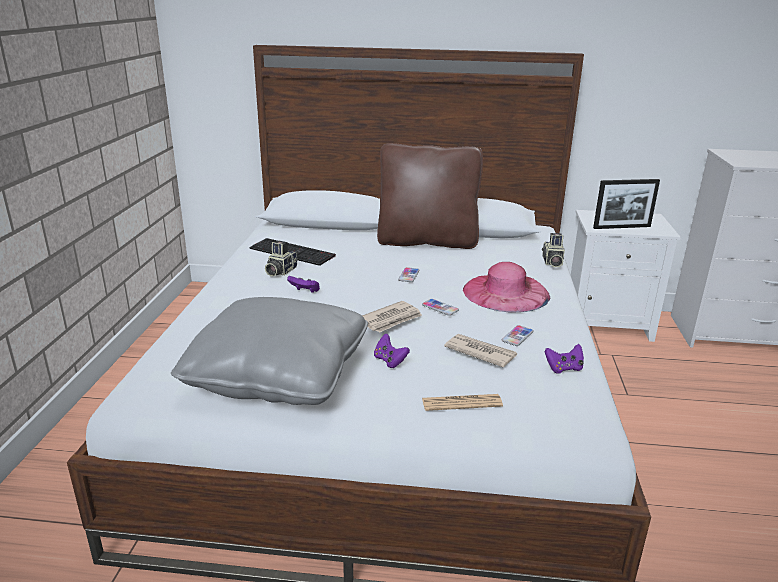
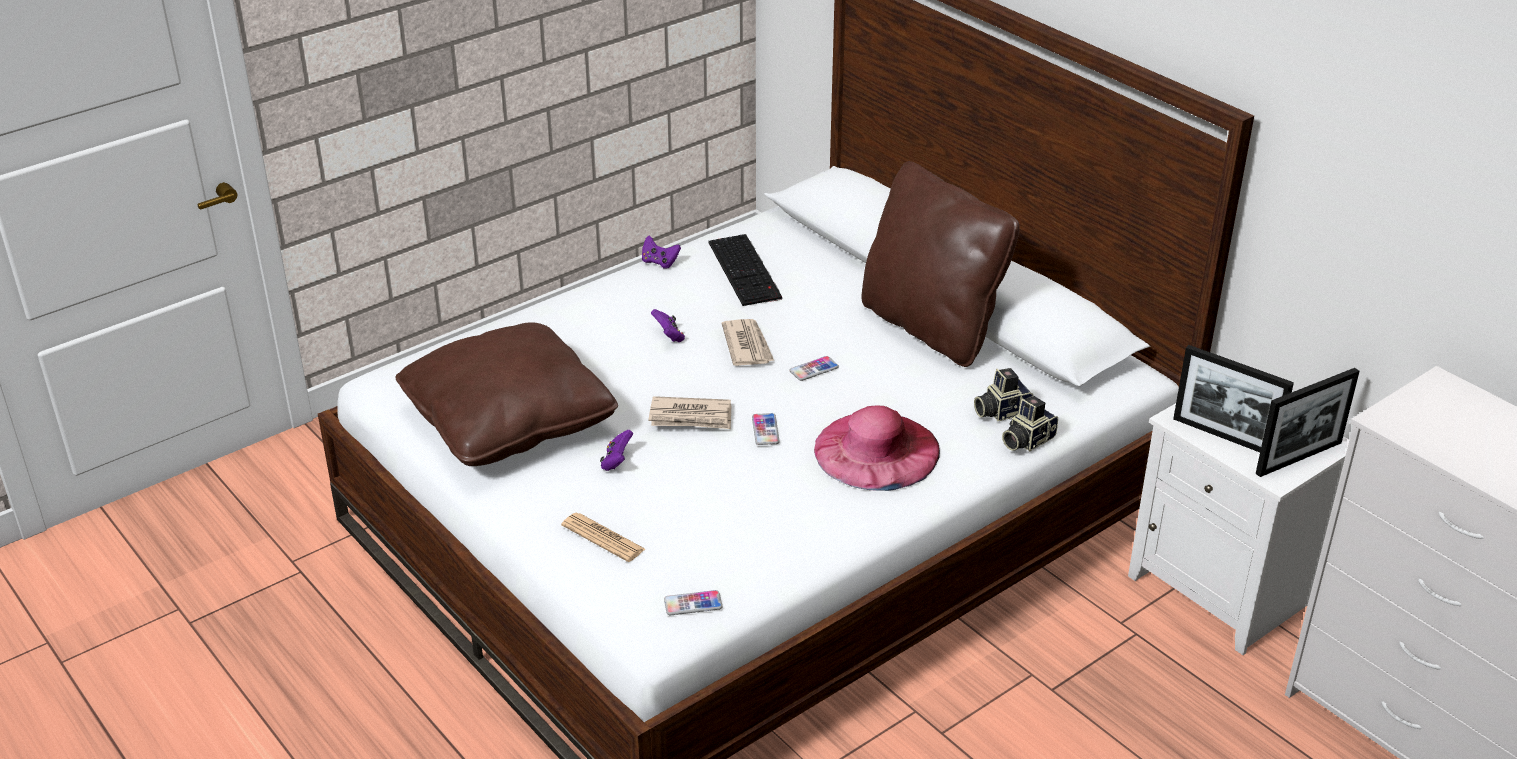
camera: 45 degrees right, 10 degrees up
(278, 374) = (509, 420): grey pillow -> brown pillow
(280, 271) = (689, 294): camera -> camera (1000, 411)
(480, 352) = (711, 502): newspaper -> newspaper (747, 345)
(517, 336) = (780, 507): phone -> phone (693, 604)
(564, 368) = (757, 566): purple game controller -> purple game controller (659, 262)
(656, 224) = (1298, 458): none -> picture frame

